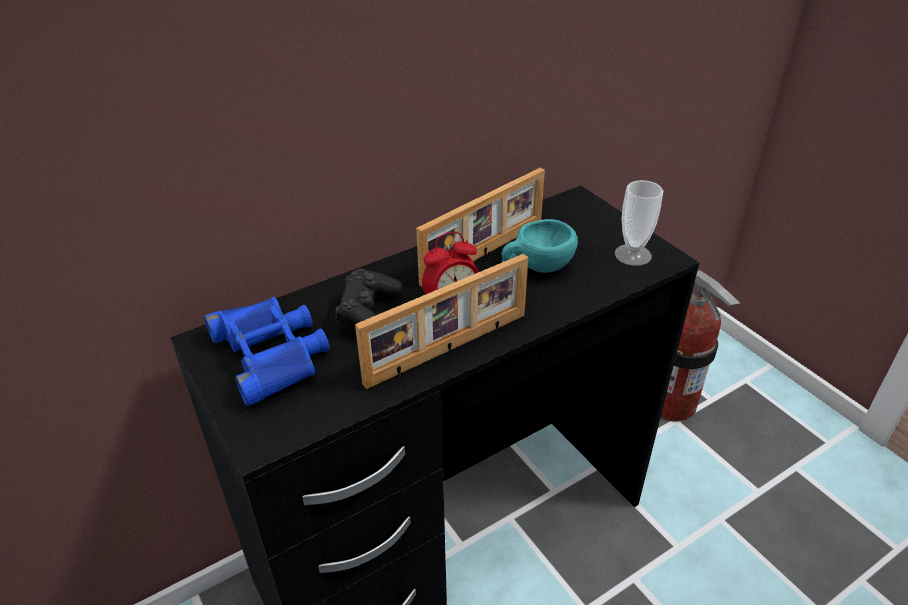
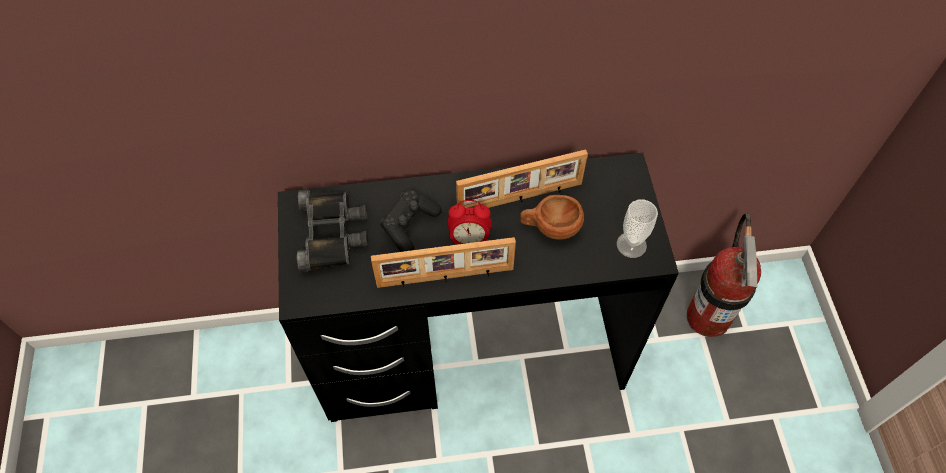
camera: 25 degrees right, 20 degrees up
(271, 353) = (333, 233): blue binoculars -> black binoculars
(536, 268) = (549, 228): turquoise cup -> brown cup

